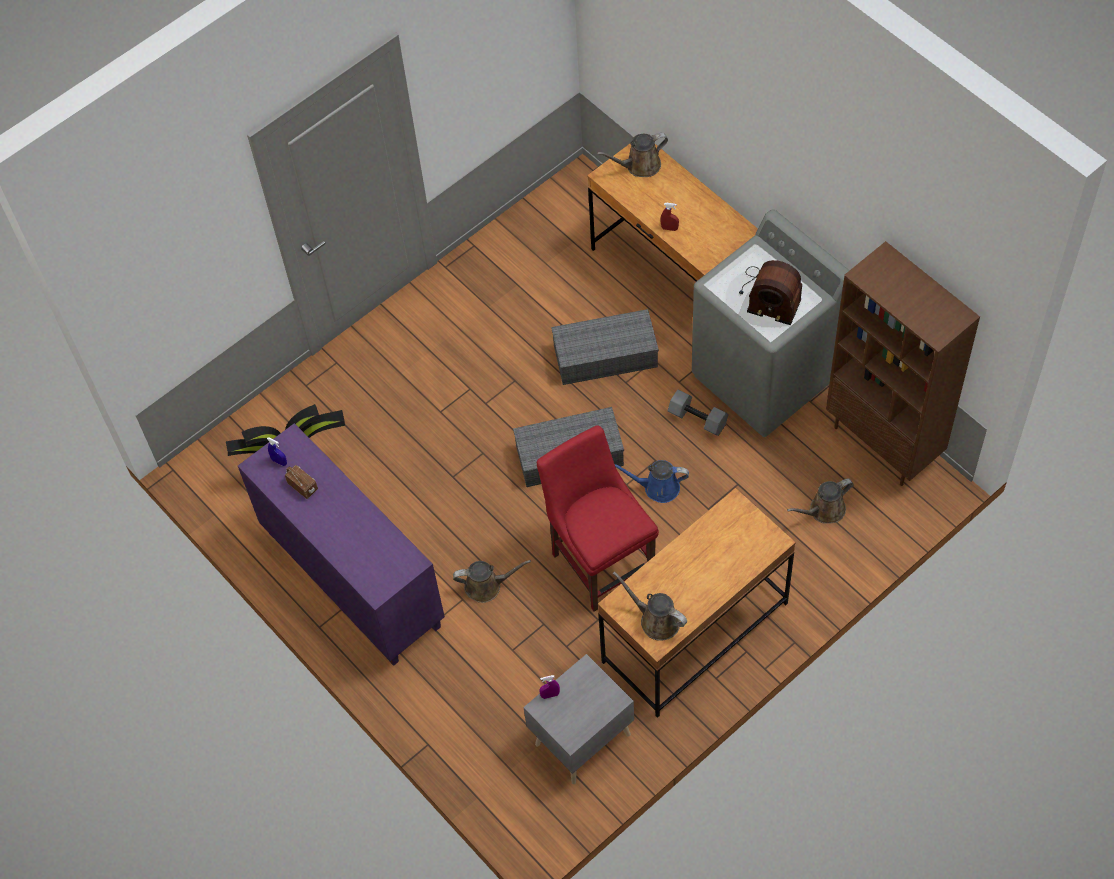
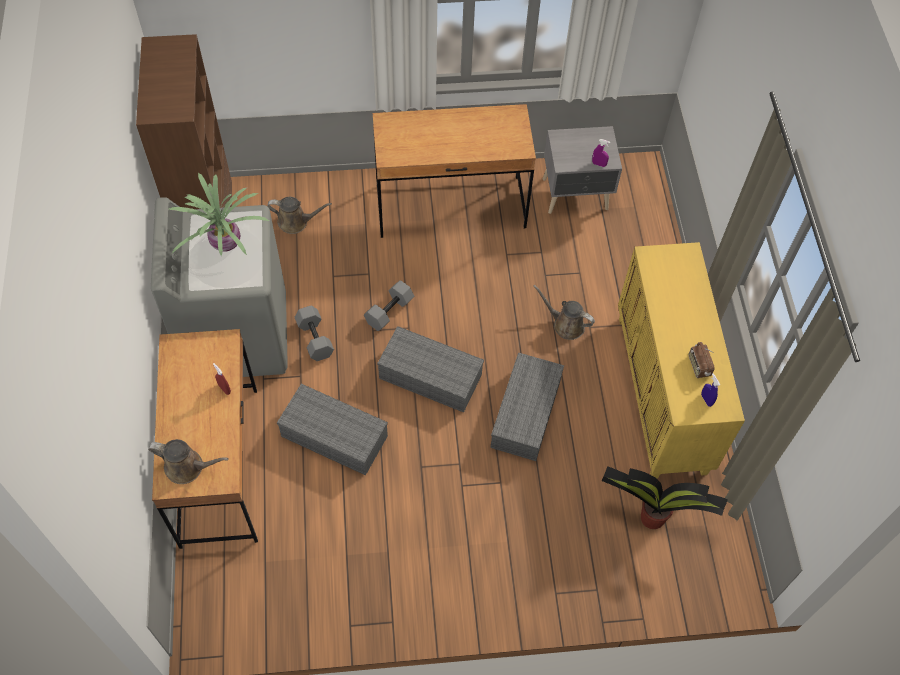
camera: 150 degrees left, 0 degrees up
(351, 579) = (662, 395): purple cabinet -> yellow cabinet
(460, 479) = (526, 415): none -> grey storage box
(600, 560) = (472, 289): red chair -> none
(656, 620) = (505, 125): brown watering can -> none
(657, 487) = (389, 310): blue watering can -> grey dumbbell
(770, 295) = (224, 243): radio -> potted plant

